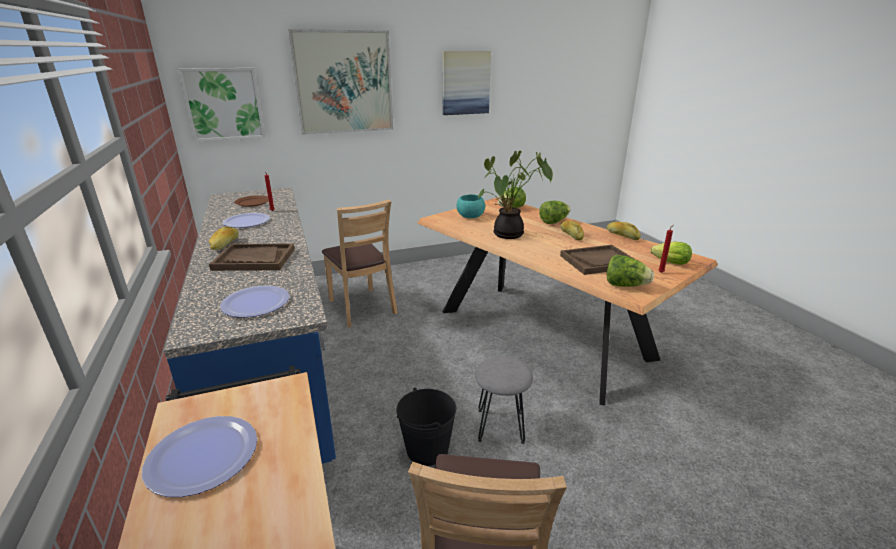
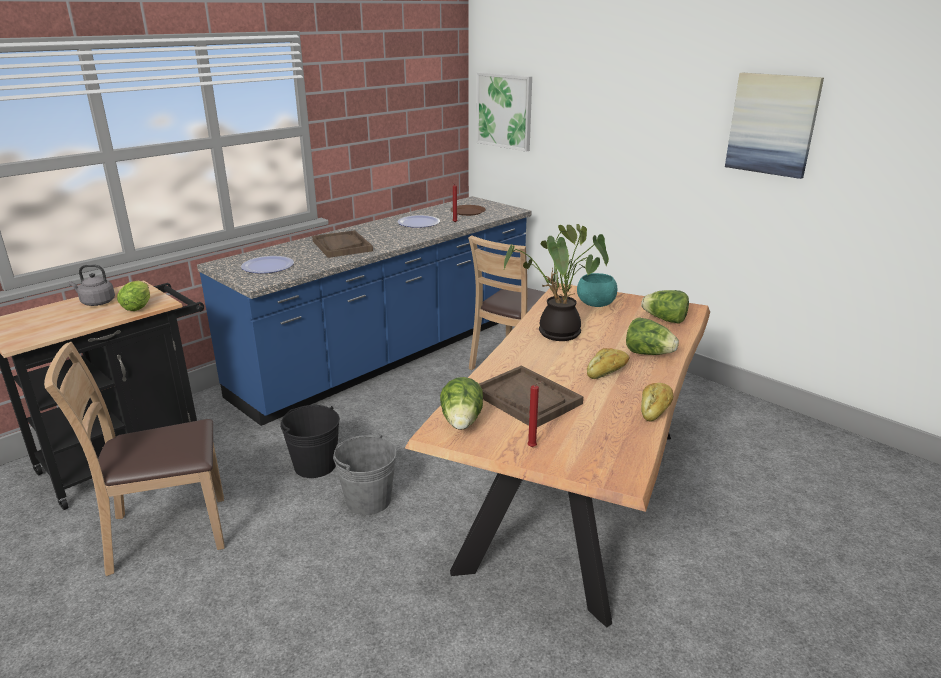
camera: 65 degrees right, 0 degrees up
(202, 456) = (96, 302): plate -> grey kettle
(225, 244) = (363, 231): bread -> none
(344, 82) = (610, 103): picture -> none
(500, 426) = (368, 500): grey stool -> grey bucket
(668, 263) = (578, 452): lettuce -> lettuce (139, 306)

